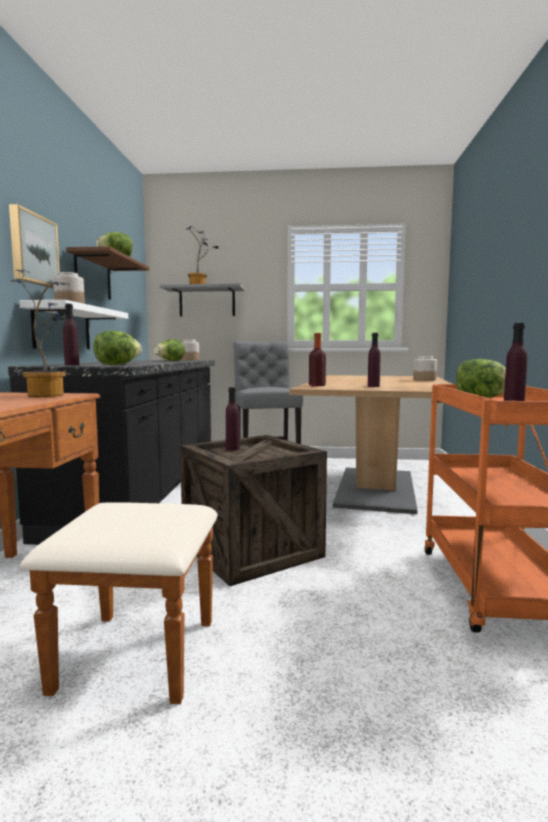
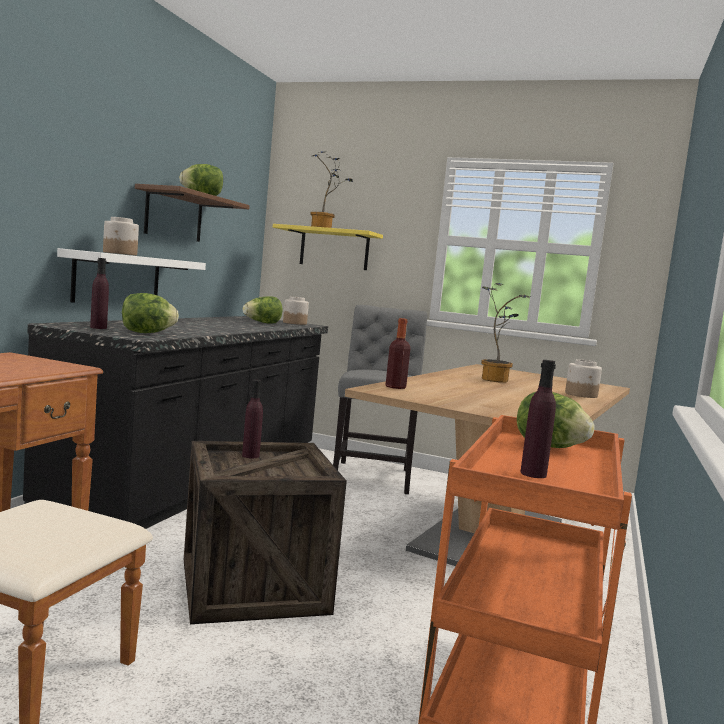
camera: 15 degrees right, 0 degrees up
(32, 249) = (84, 190): picture -> none
(49, 395) = (43, 365): potted plant -> potted plant (495, 379)
(207, 302) = (334, 249): grey shelf -> yellow shelf
(373, 386) = (466, 399): purple bottle -> none

